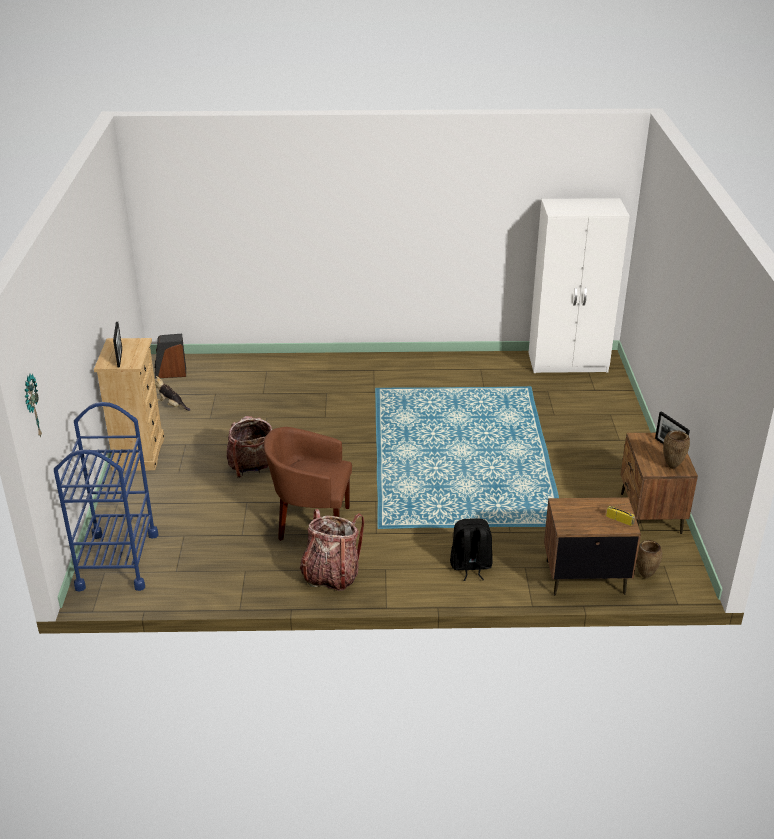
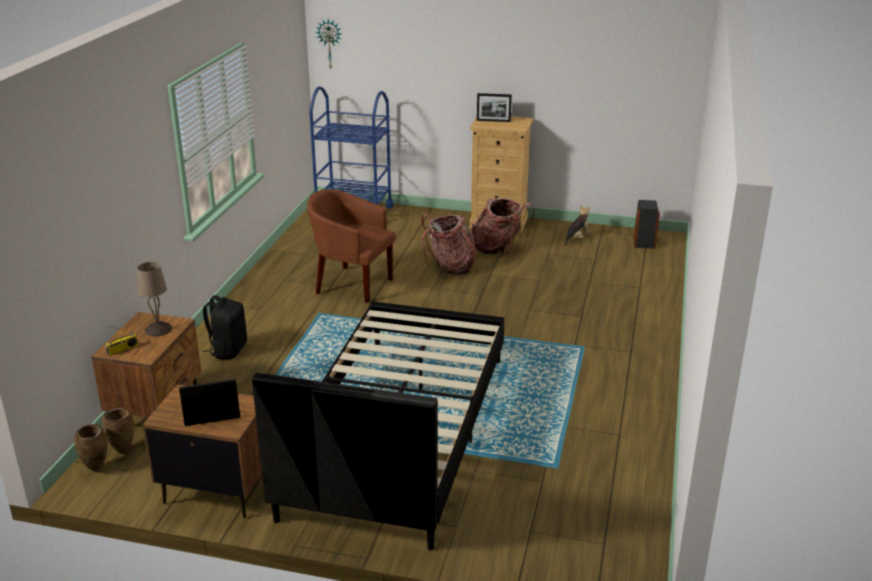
camera: 105 degrees right, 5 degrees down
(310, 521) = (351, 284): brown armchair -> brown armchair turned 90 degrees counterclockwise
(331, 575) = (272, 285): backpack -> backpack (498, 248)
(533, 450) = (399, 432): none -> black bed
(568, 363) = (623, 526): white wardrobe -> none
(577, 511) = (158, 329): none -> beige table lamp
(672, 466) = (175, 410): brown vase -> brown vase (96, 469)

